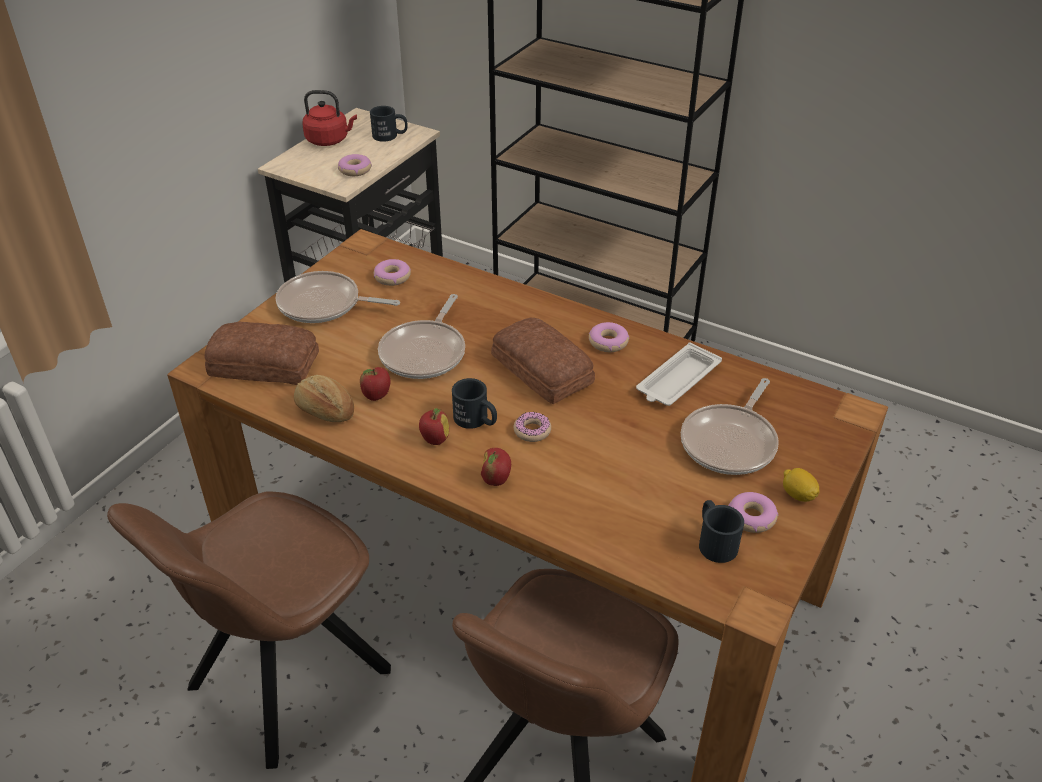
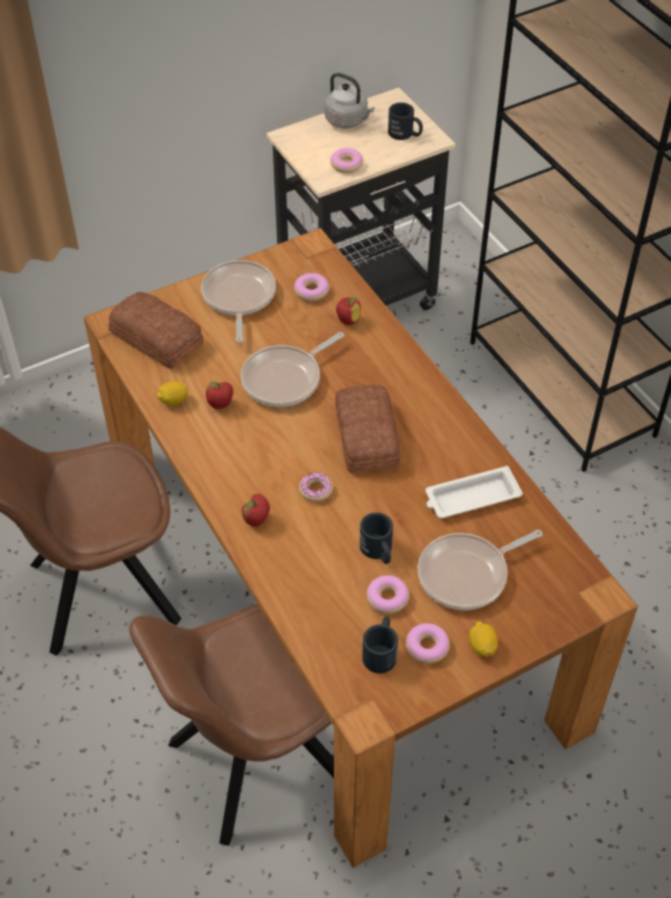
camera: 30 degrees right, 10 degrees up
(324, 305) = (238, 298): frying pan -> frying pan turned 45 degrees clockwise
(324, 411) = (173, 401): bread -> lemon
(329, 140) = (348, 121): red kettle -> grey kettle
(434, 440) = (236, 464): apple -> apple (348, 320)
(476, 420) = (280, 461): black mug -> black mug (378, 551)
(608, 342) = (443, 434): donut -> donut (387, 598)

